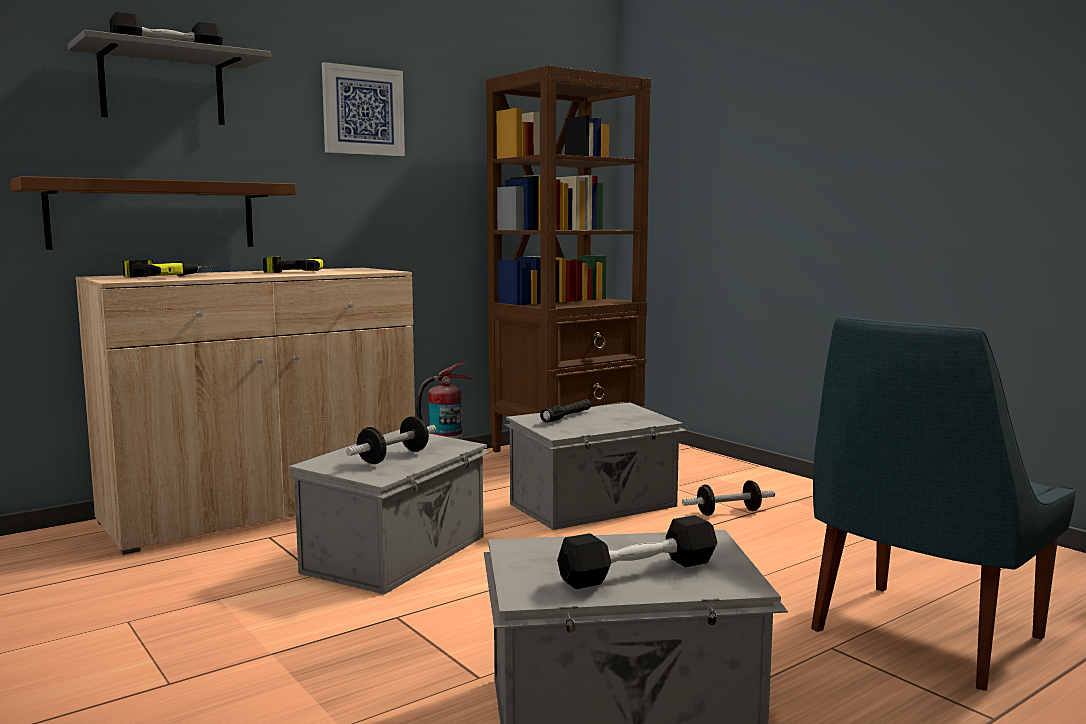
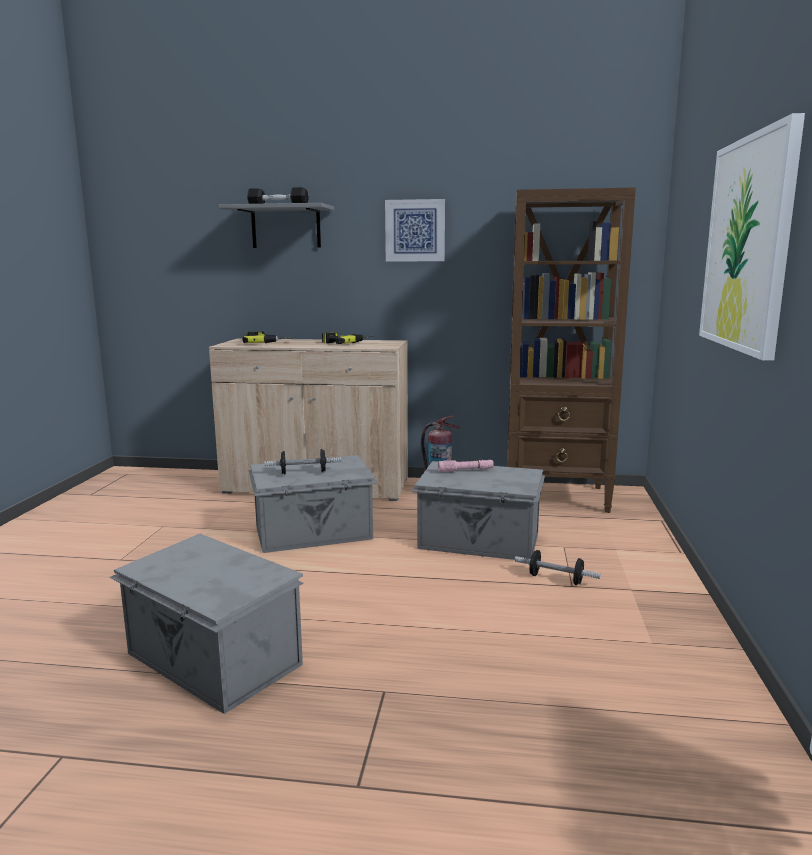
camera: 45 degrees right, 5 degrees up
(153, 215) = (280, 304): brown shelf -> none
(567, 416) = (465, 470): black flashlight -> pink flashlight
(638, 571) = (199, 576): black dumbbell -> none
(861, 133) = (747, 244): none -> picture
(921, 637) = (455, 718): blue chair -> none

